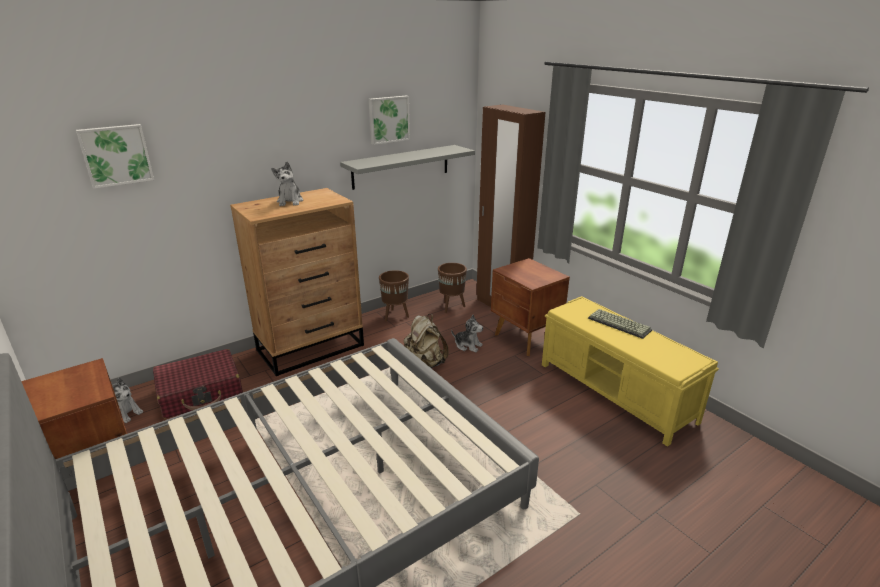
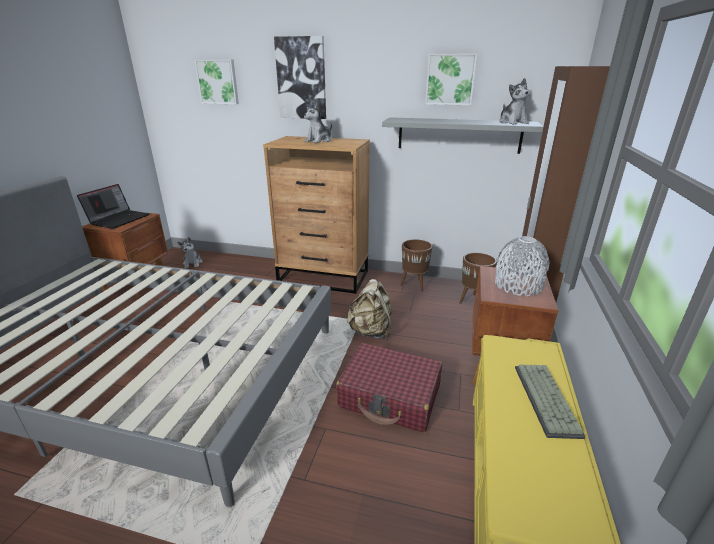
camera: 50 degrees right, 0 degrees up
(60, 389) = (119, 219): none -> laptop
(201, 393) = (232, 271): red suitcase -> red suitcase (390, 396)
(240, 136) = (301, 78): none -> picture
(468, 345) = (431, 339): plush toy -> plush toy (512, 122)
(532, 272) = (518, 285): none -> grey vase

